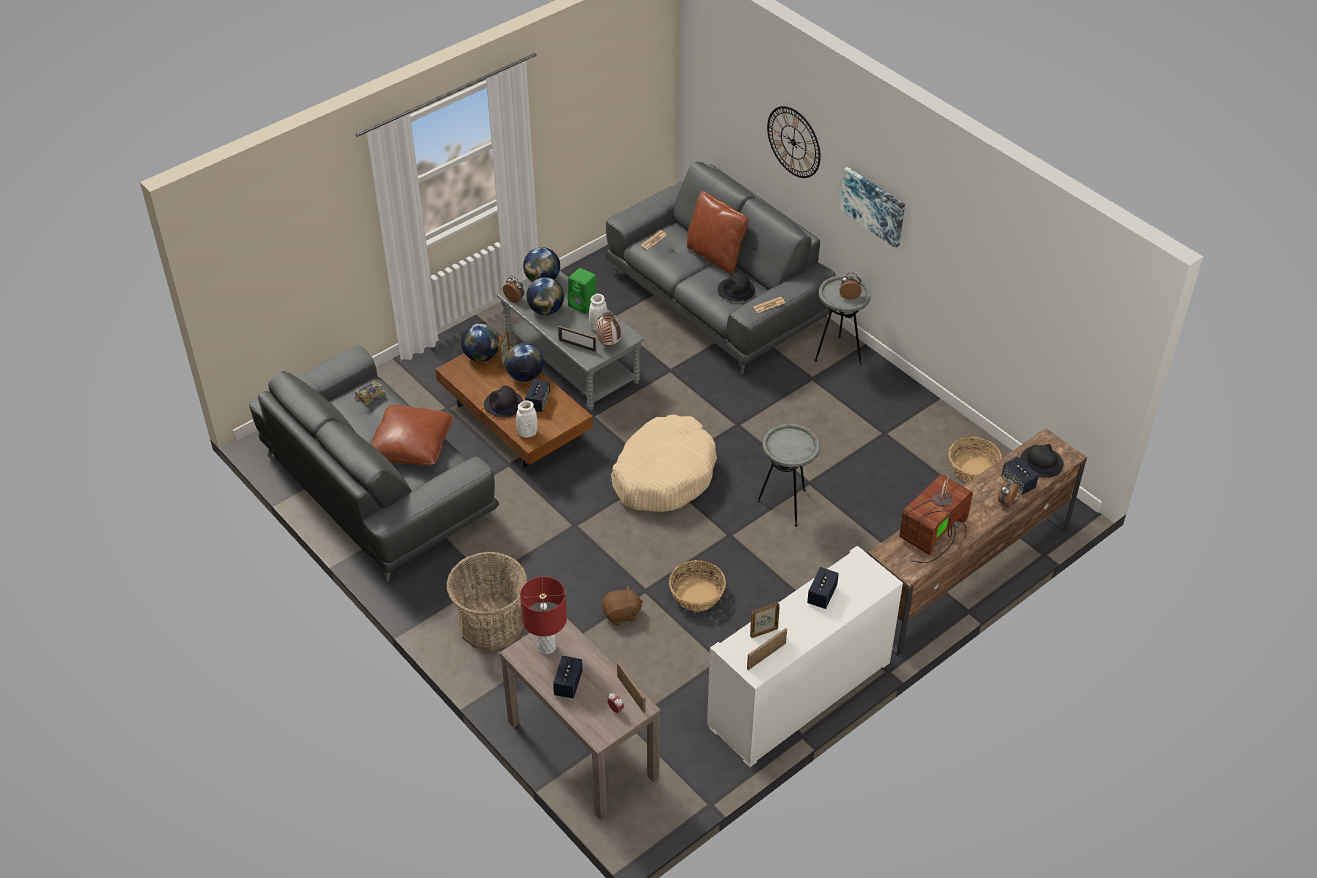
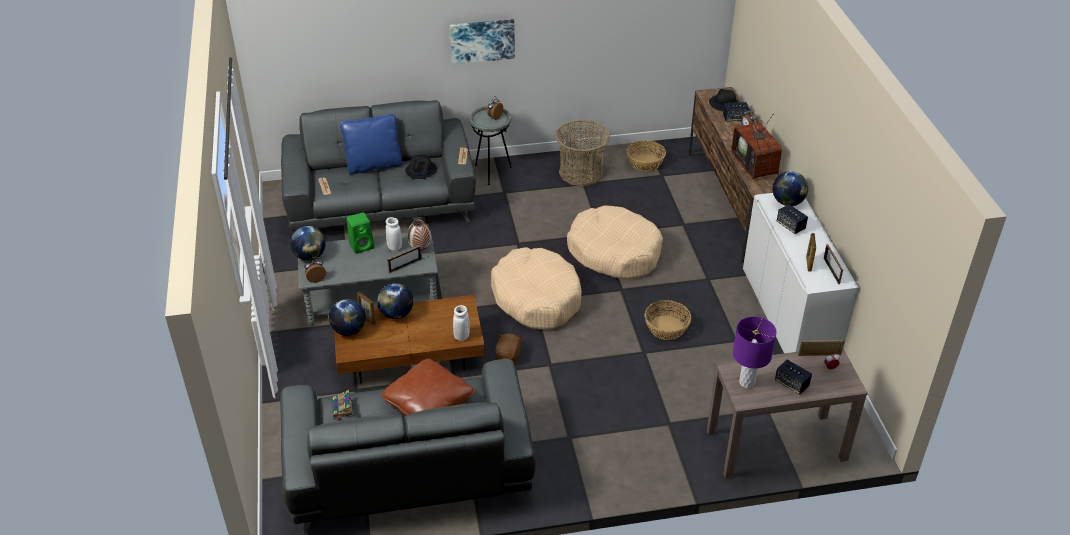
camera: 60 degrees left, 5 degrees down
(491, 624) = (619, 451): basket -> basket (581, 172)
(503, 405) = (417, 338): black hat -> none
(538, 402) = (433, 318): speaker -> none
(546, 310) = (347, 267): globe -> globe (787, 202)
(546, 647) = (746, 382): red table lamp -> purple table lamp
(622, 614) = (658, 373): brown plush toy -> brown plush toy (508, 356)
(715, 256) = (374, 165): brown pillow -> blue pillow
(786, 505) = (614, 252): grey side table -> beige dog bed
(793, 142) = (387, 39): wall clock -> none

